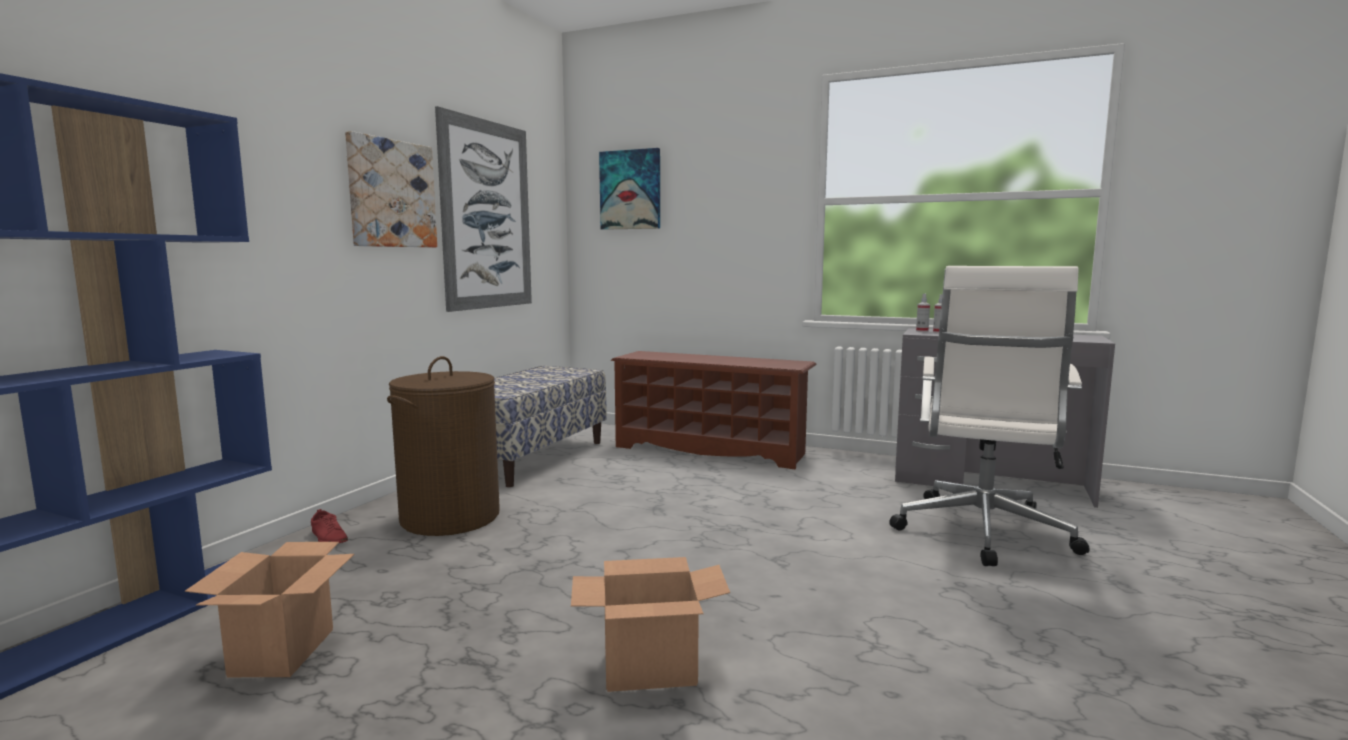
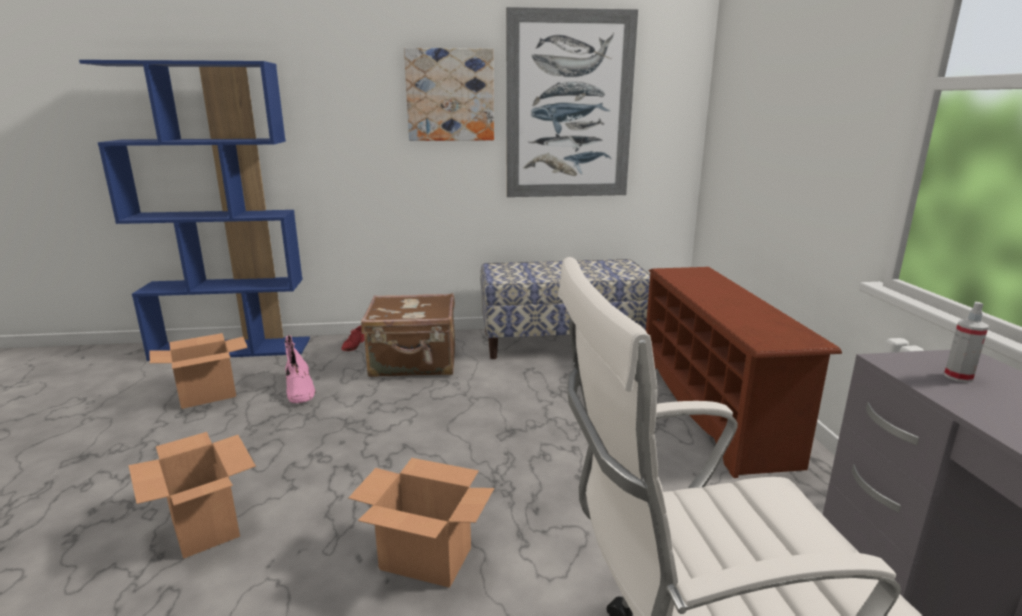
camera: 60 degrees right, 10 degrees up
(398, 584) = (300, 390): none -> pink boot
(450, 517) = (414, 362): brown laundry basket -> brown suitcase
(630, 190) = (750, 67): picture -> none
(798, 571) = (424, 559): none -> cardboard box
(922, 331) = (938, 362): spray bottle -> none

